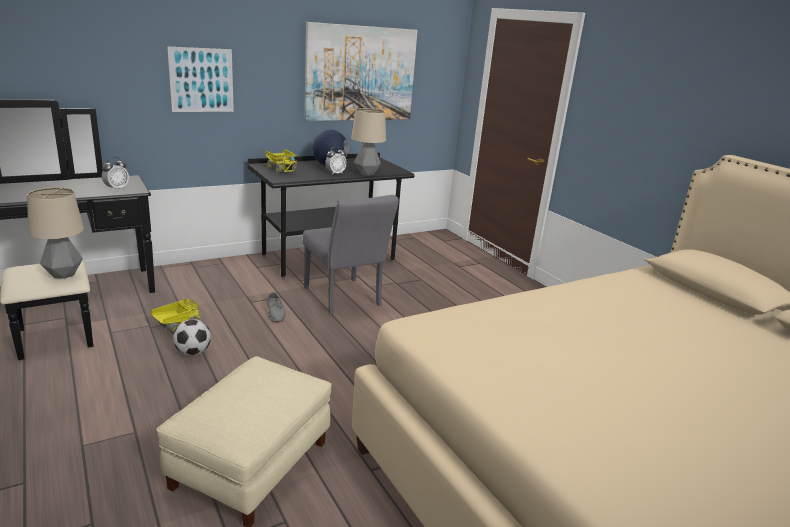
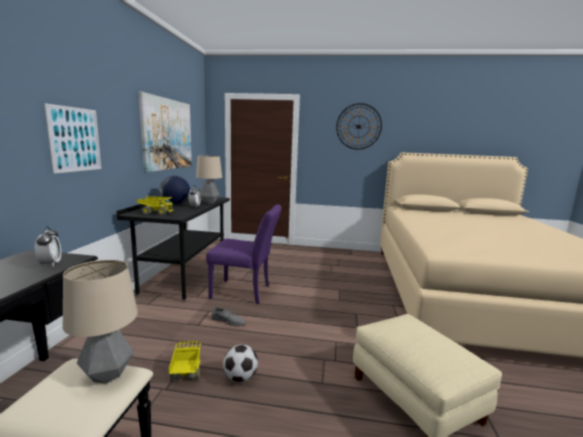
camera: 50 degrees left, 10 degrees down
(345, 299) = (245, 292): grey chair -> purple chair
(667, 85) = (358, 126): none -> wall clock

